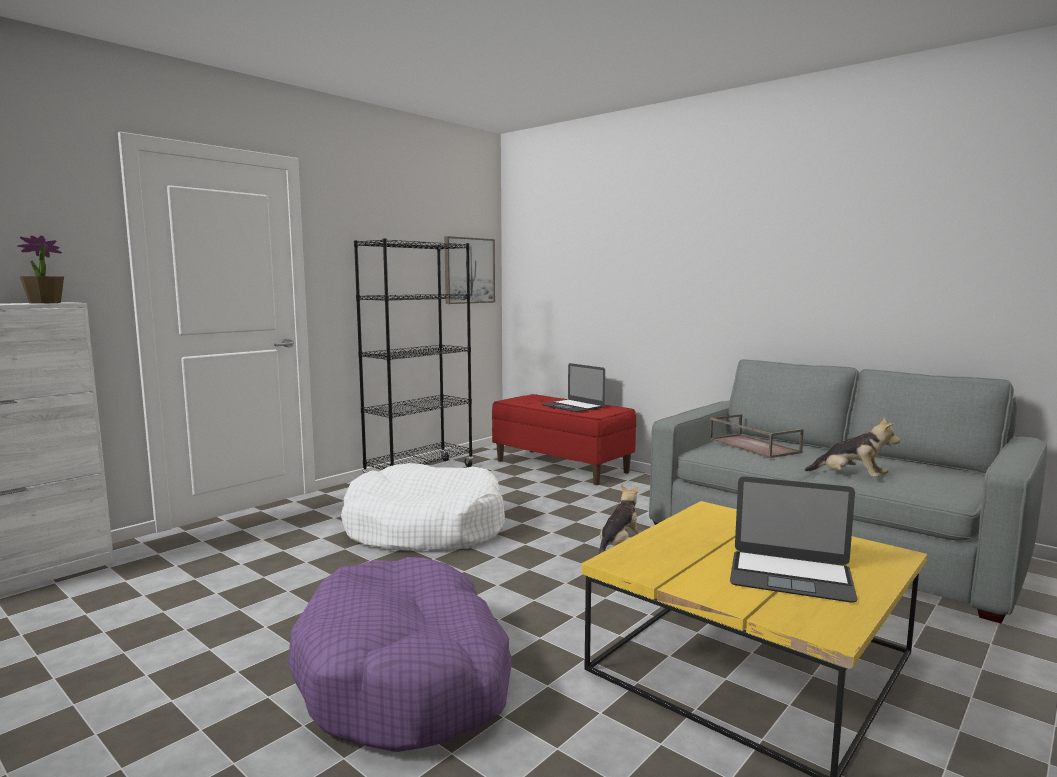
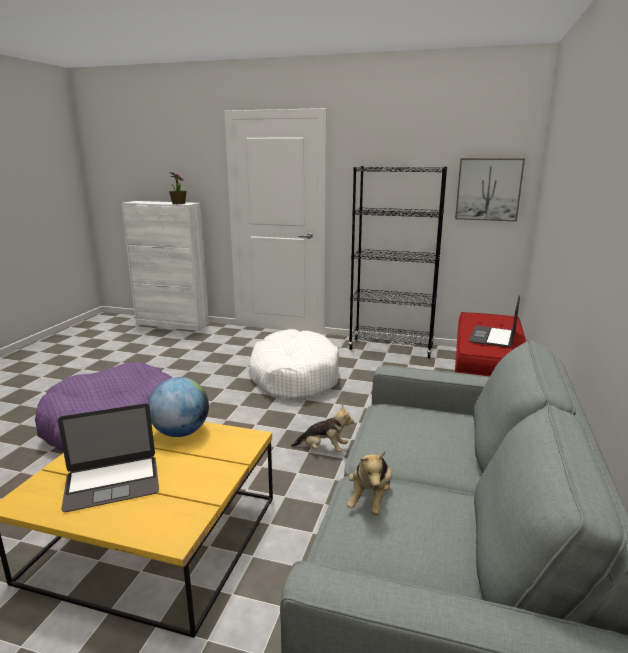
camera: 65 degrees right, 10 degrees up
(679, 536) = (181, 432): none -> globe
(752, 446) = (424, 428): brown tray -> none
(790, 576) = (112, 483): laptop -> laptop turned 105 degrees counterclockwise

